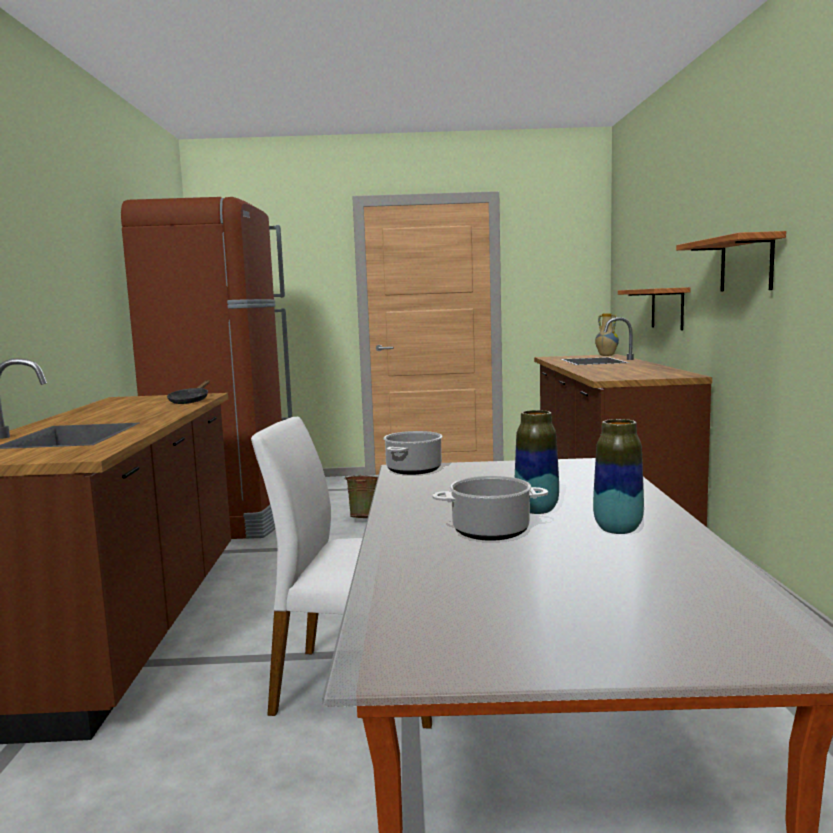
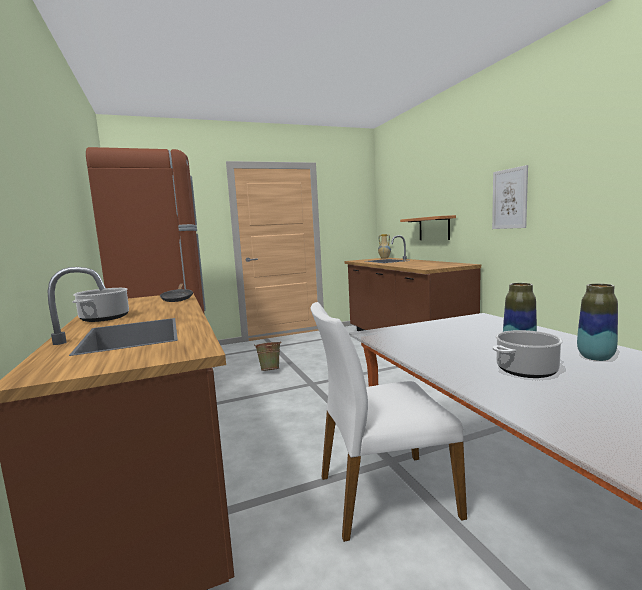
camera: 20 degrees left, 0 degrees up
(414, 470) = (380, 333): cooking pot -> cooking pot (105, 318)
(746, 264) = (509, 199): shelf -> picture

